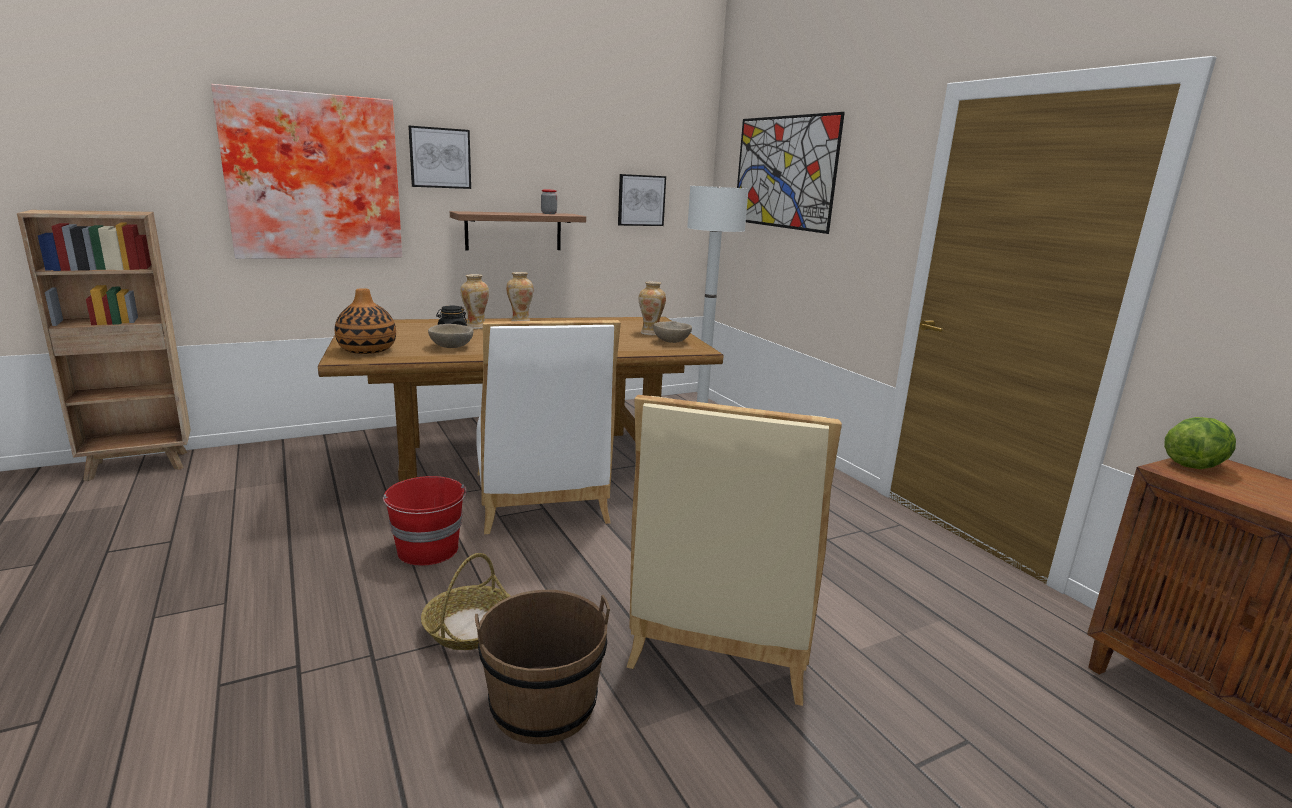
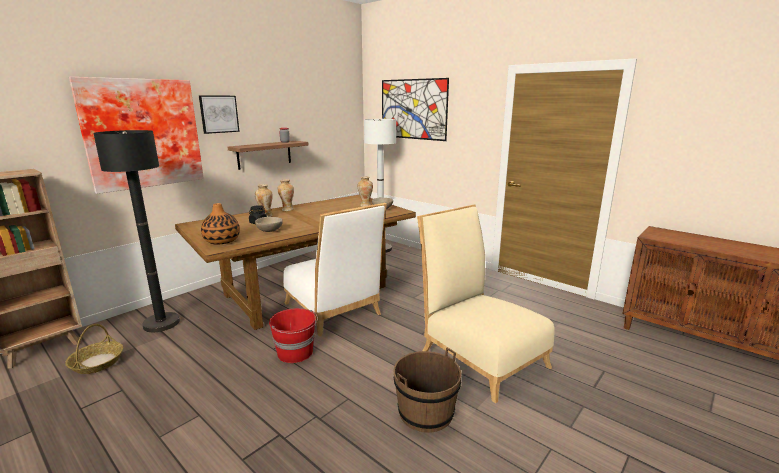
camera: 20 degrees left, 0 degrees up
(294, 465) = (161, 323): none -> black floor lamp
(470, 627) = (356, 386): basket -> basket (97, 362)
(641, 200) = (329, 129): picture -> none
(723, 635) = (478, 355): beige chair -> beige chair turned 150 degrees clockwise
(1193, 465) = (654, 233): lettuce -> none

